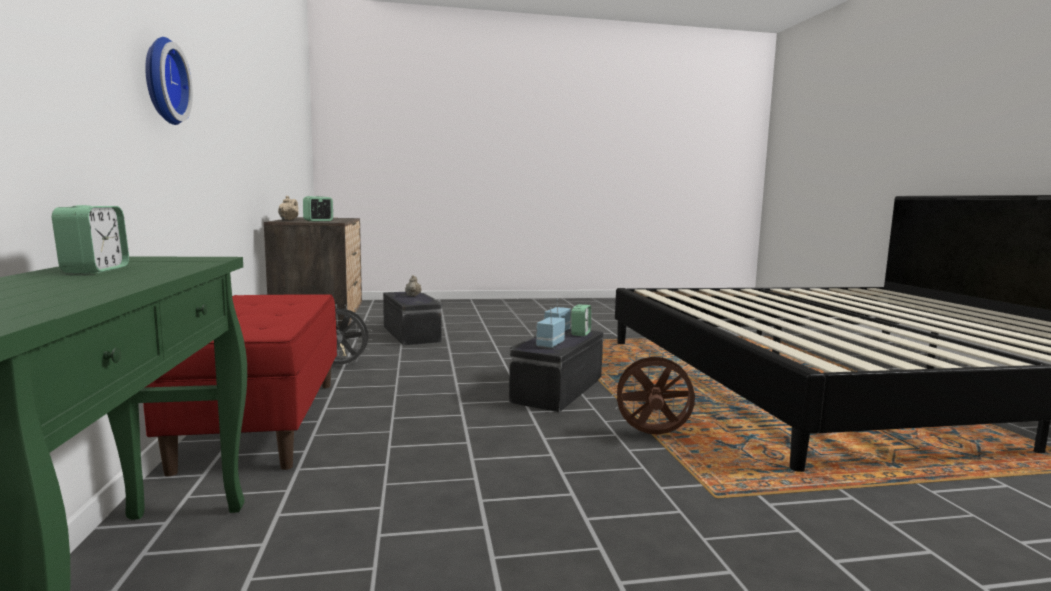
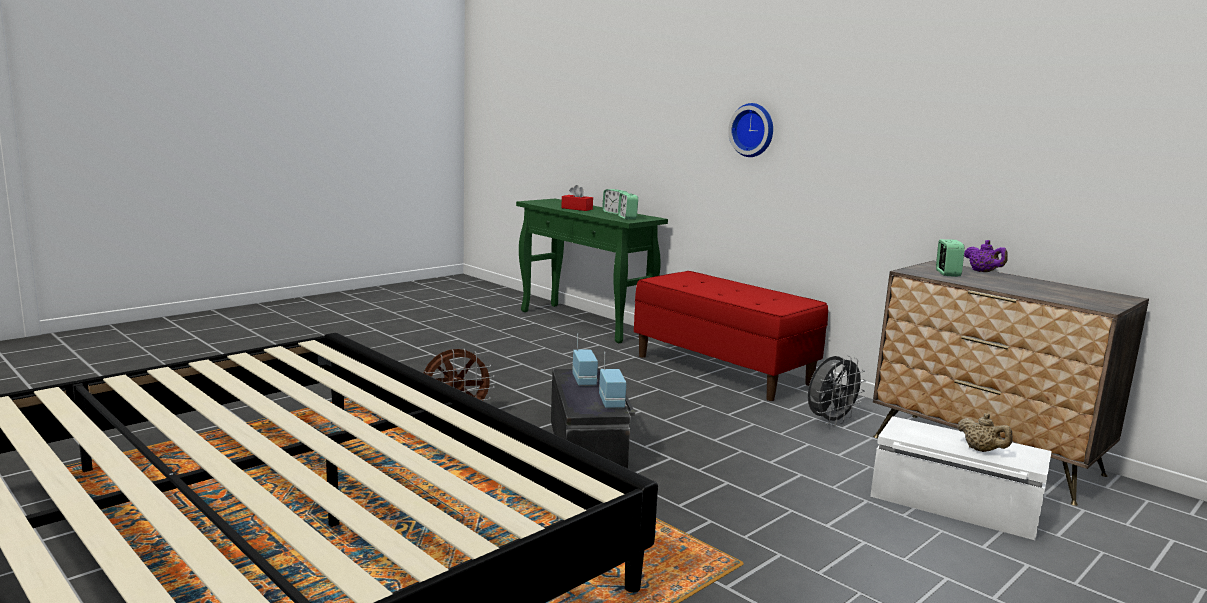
camera: 145 degrees right, 5 degrees up
(79, 285) = (577, 208): none -> red tissue box
(289, 220) = (983, 272): beige teapot -> purple teapot
(412, 334) = (954, 505): black storage box -> white storage box
(580, 333) = (584, 406): alarm clock -> alarm clock (627, 218)

